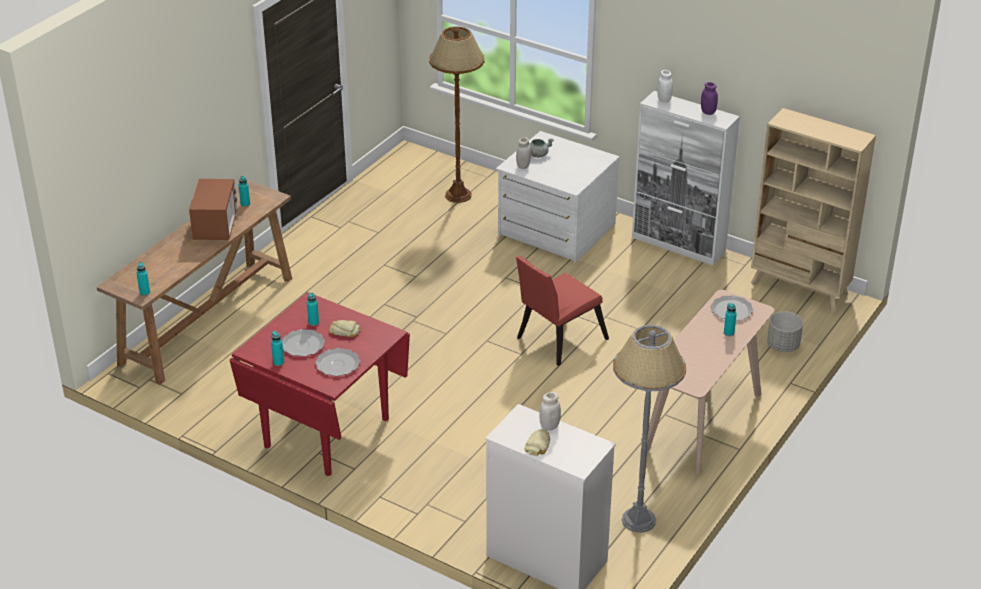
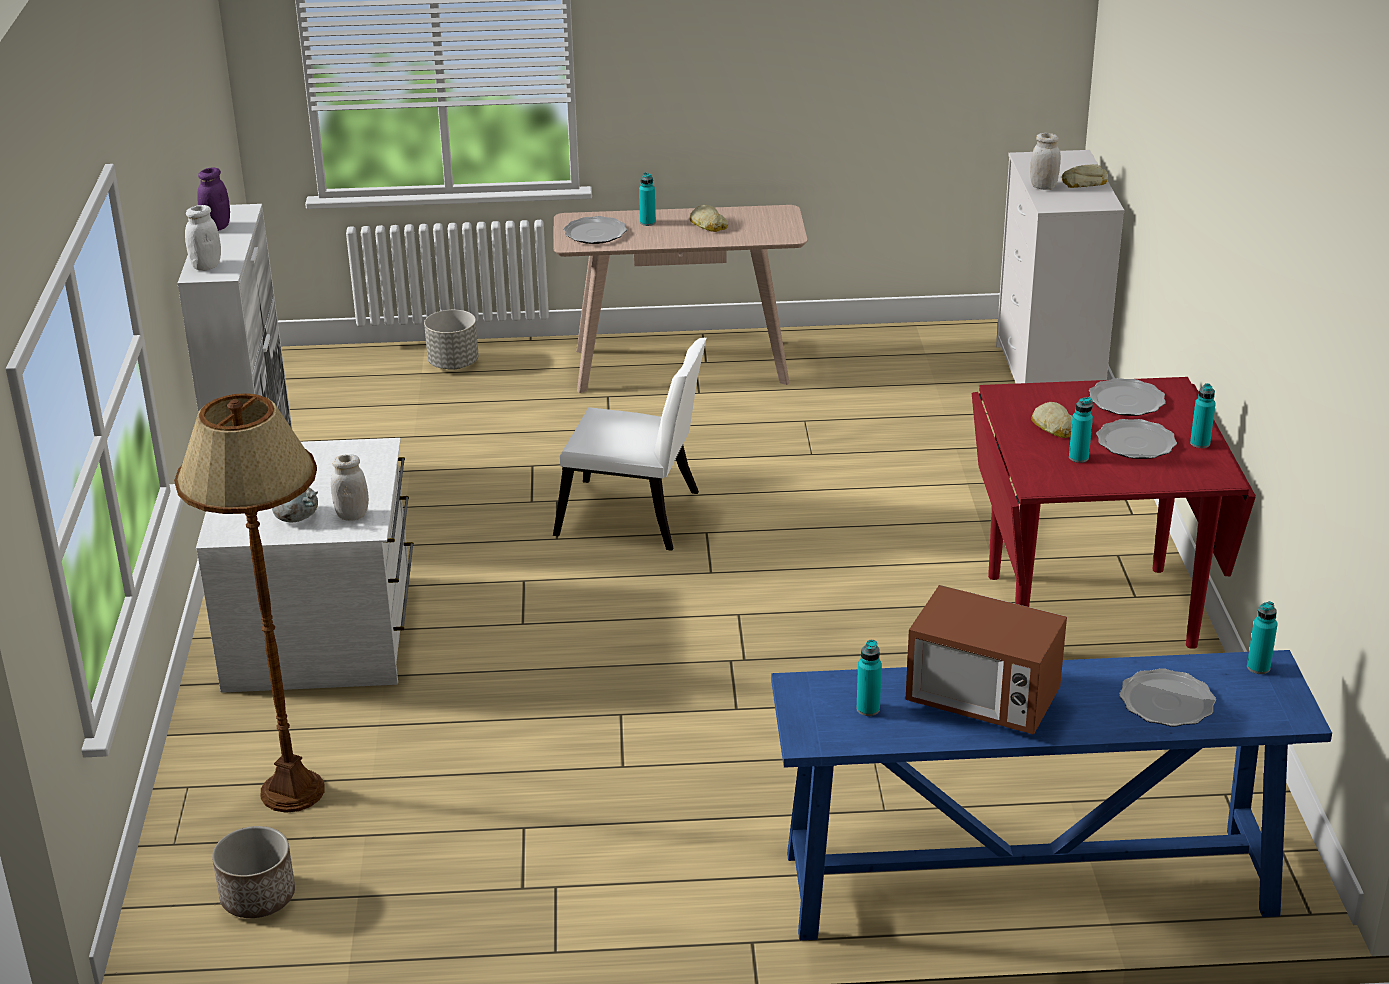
camera: 125 degrees left, 5 degrees down
(160, 262) = (1166, 702): none -> plate
(208, 320) = (1025, 884): brown console table -> blue console table
(216, 227) = (982, 701): microwave -> microwave turned 120 degrees counterclockwise
(410, 174) = (257, 897): none -> planter
(557, 340) = (636, 517): red chair -> white chair
(638, 520) = (908, 349): grey floor lamp -> none
(704, 352) = (708, 224): none -> bread
(799, 289) = (297, 388): beige bookcase -> none

